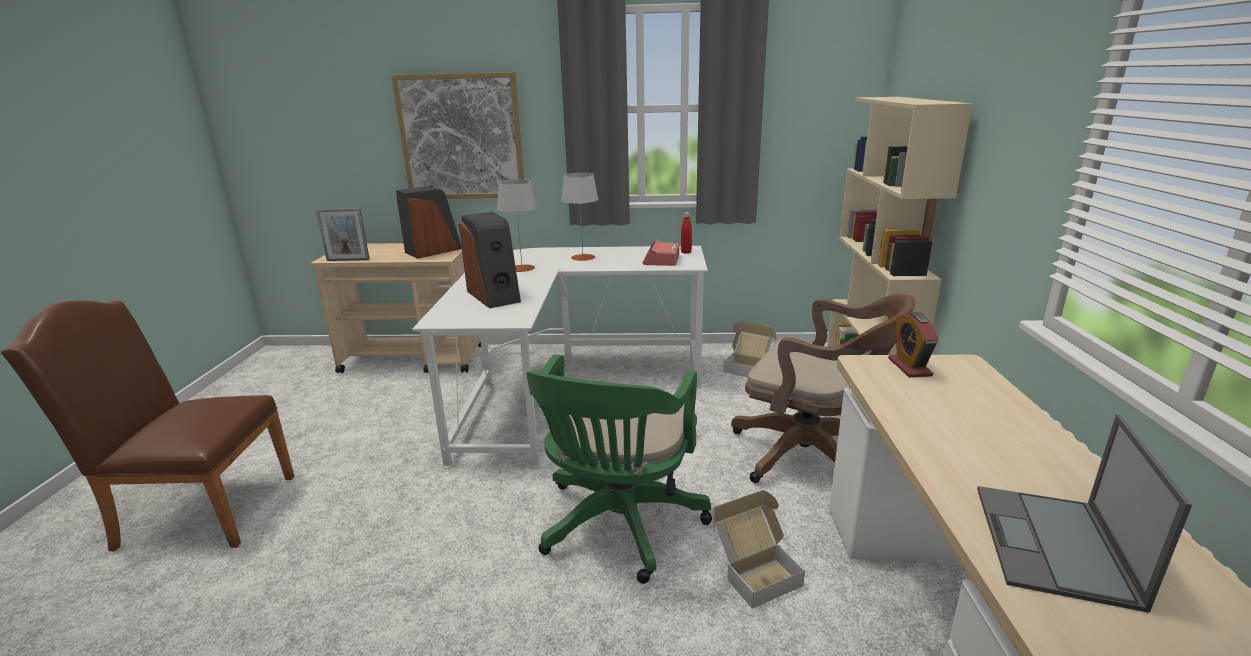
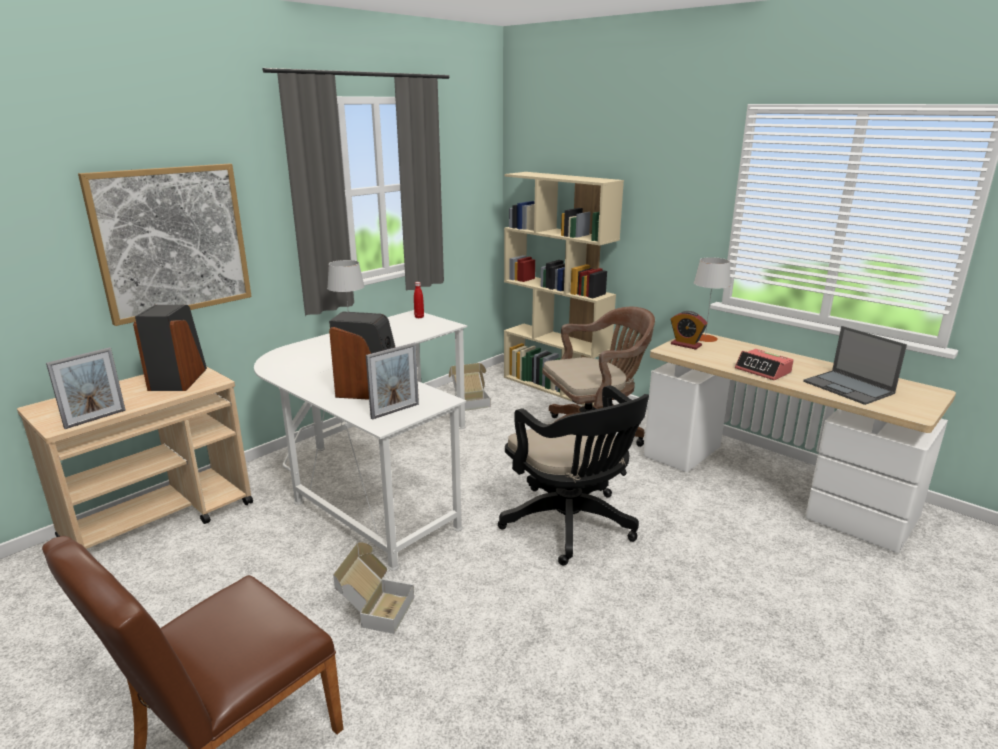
camera: 50 degrees left, 0 degrees up
(468, 315) = (395, 411): none -> picture frame
(522, 268) = (324, 366): grey table lamp -> grey table lamp (705, 338)
(618, 527) = (572, 526): green office chair -> black office chair
(661, 260) = (418, 327): alarm clock -> alarm clock (763, 371)
(754, 571) = (663, 503): cardboard box -> cardboard box (375, 609)

